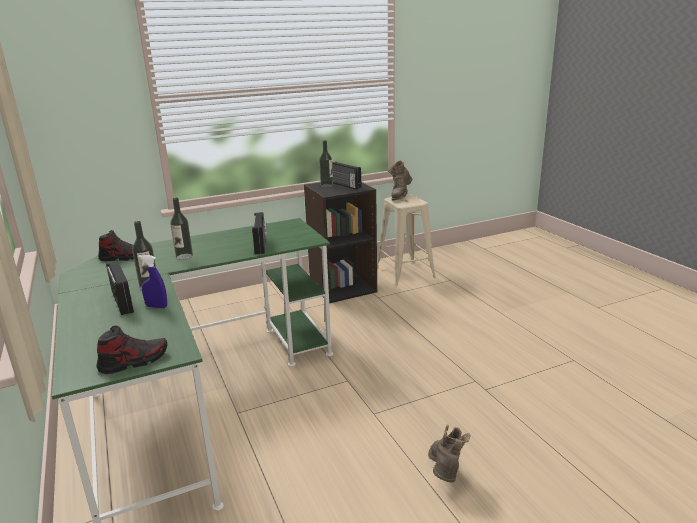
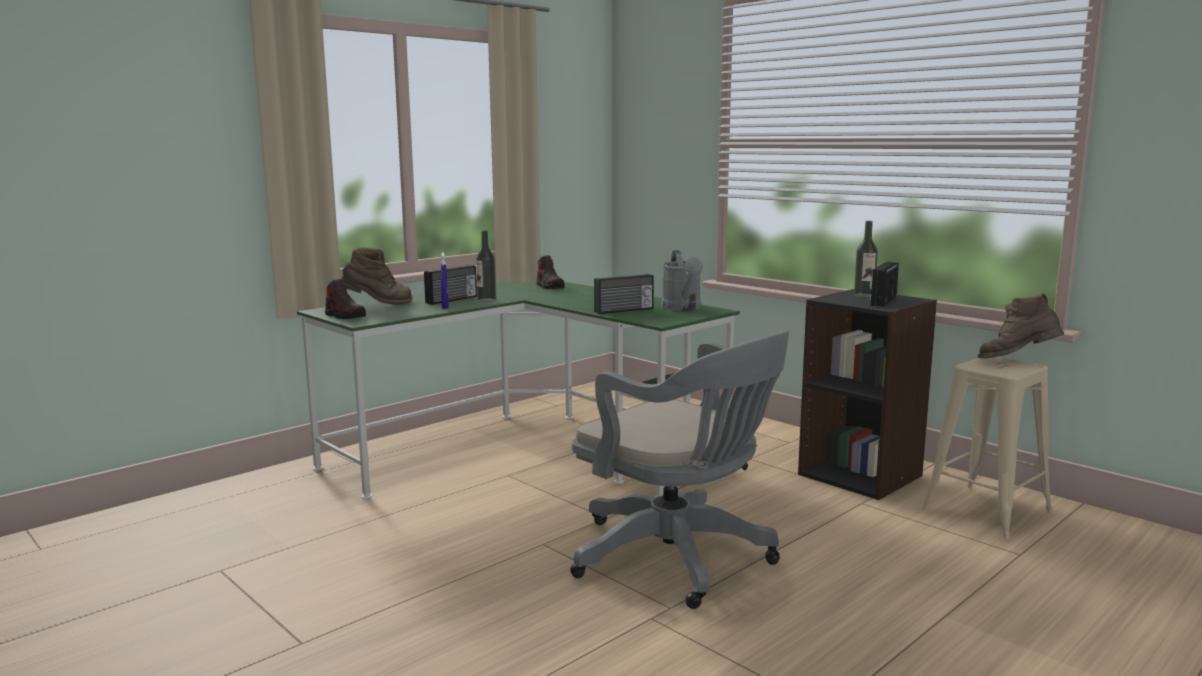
camera: 70 degrees right, 10 degrees down
(184, 256) = (566, 297): bottle -> none
(274, 229) = (683, 308): none -> grey watering can
(419, 366) = (679, 559): none -> grey office chair
(445, 474) = (440, 603): brown boot -> brown boot (377, 304)

